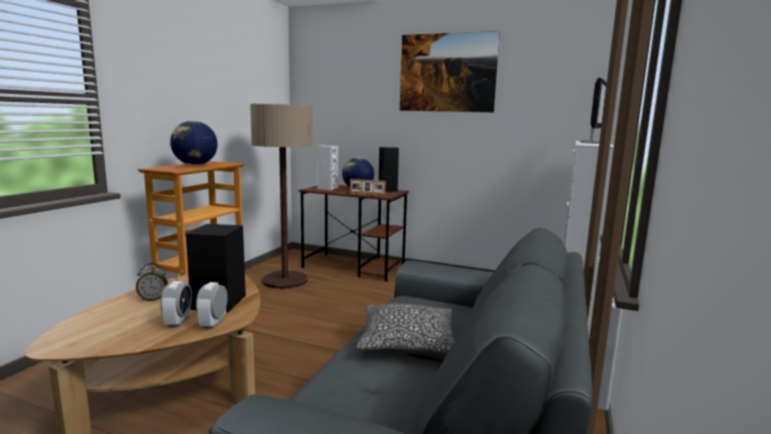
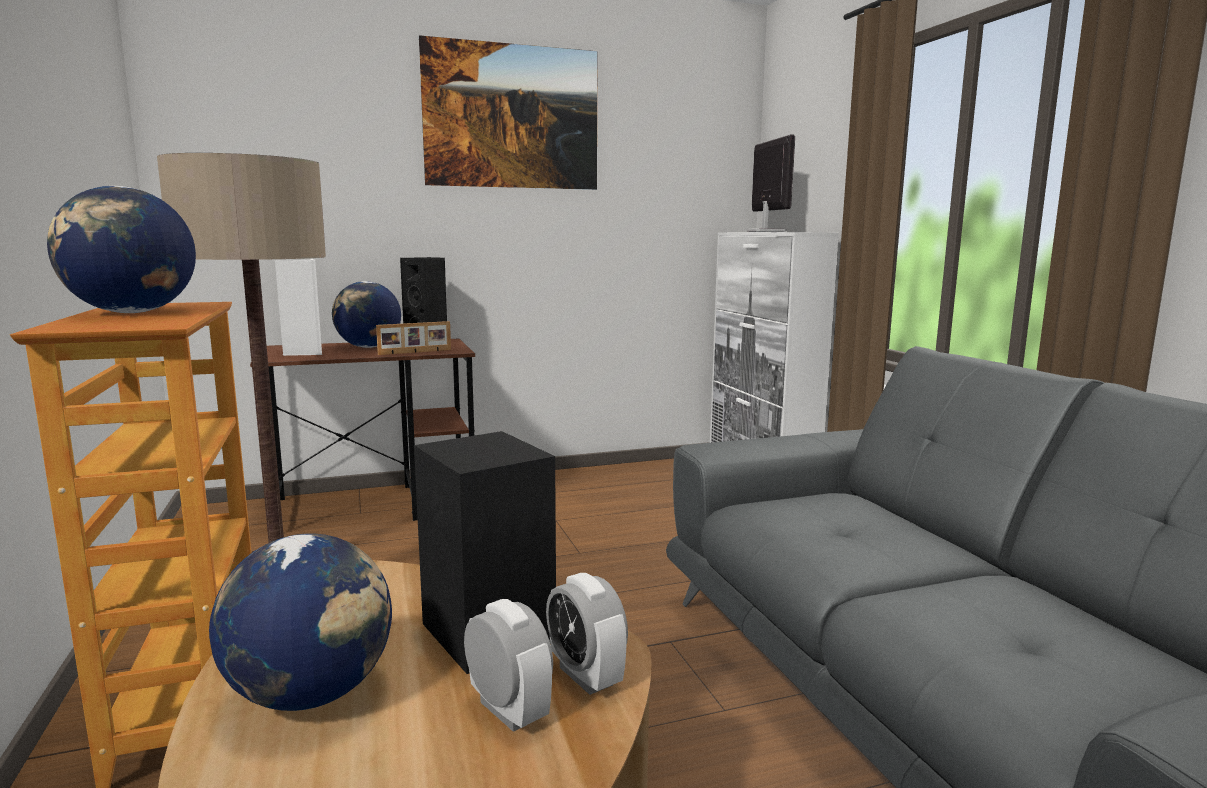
camera: 40 degrees left, 0 degrees up
(153, 299) = (312, 694): alarm clock -> globe
(407, 342) = (907, 566): pillow -> none

